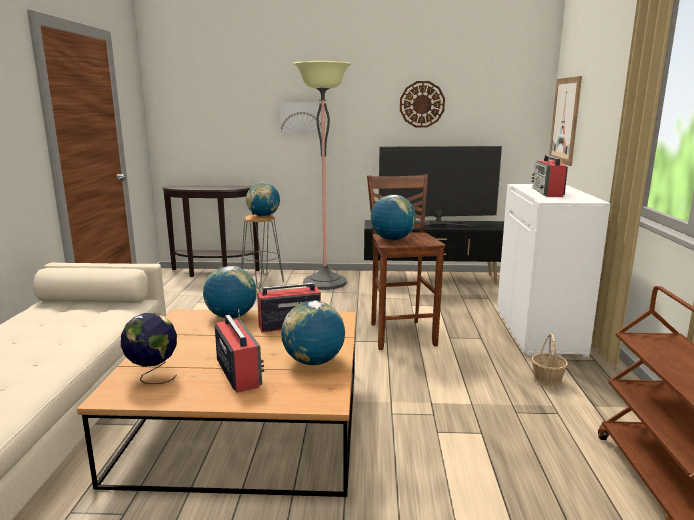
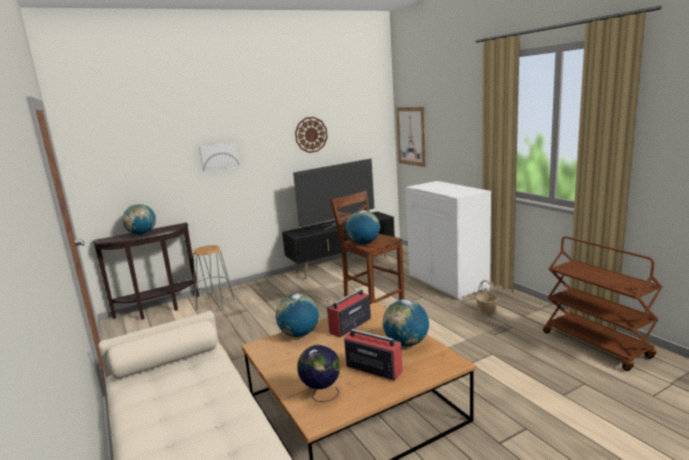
camera: 30 degrees left, 0 degrees up
(263, 216) = (210, 247): globe -> globe (142, 234)
(325, 282) = (268, 290): floor lamp -> none
(547, 193) = (444, 189): radio -> none

